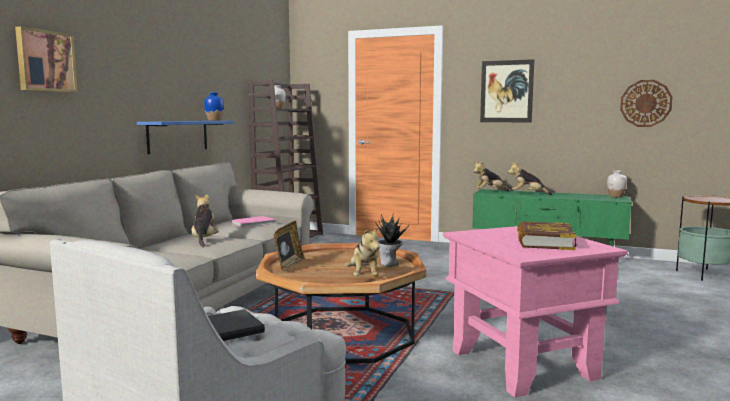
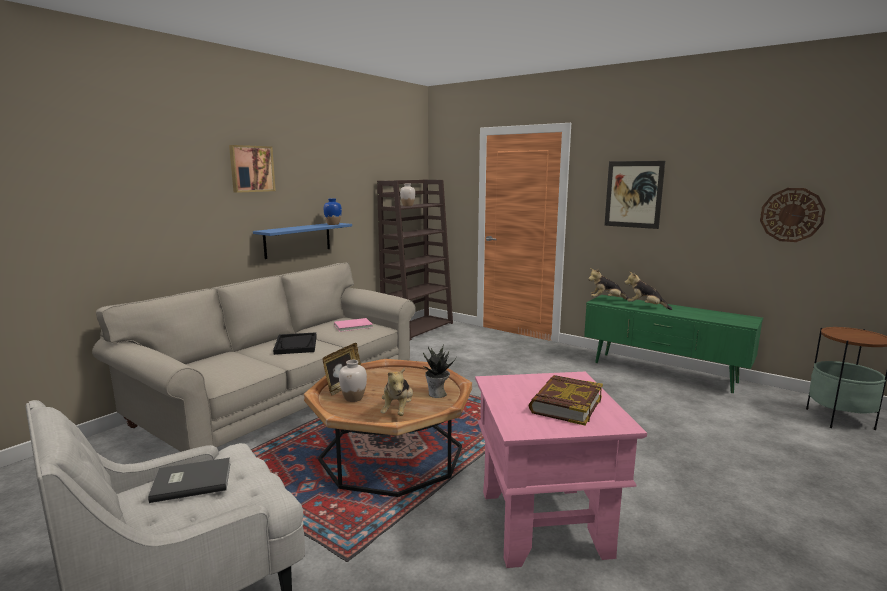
camera: 15 degrees right, 5 degrees up
(45, 61) = (156, 187): picture -> picture (251, 169)
(204, 240) = (296, 345): plush toy -> black tray
(616, 196) = (745, 317): white vase -> white vase (354, 398)

